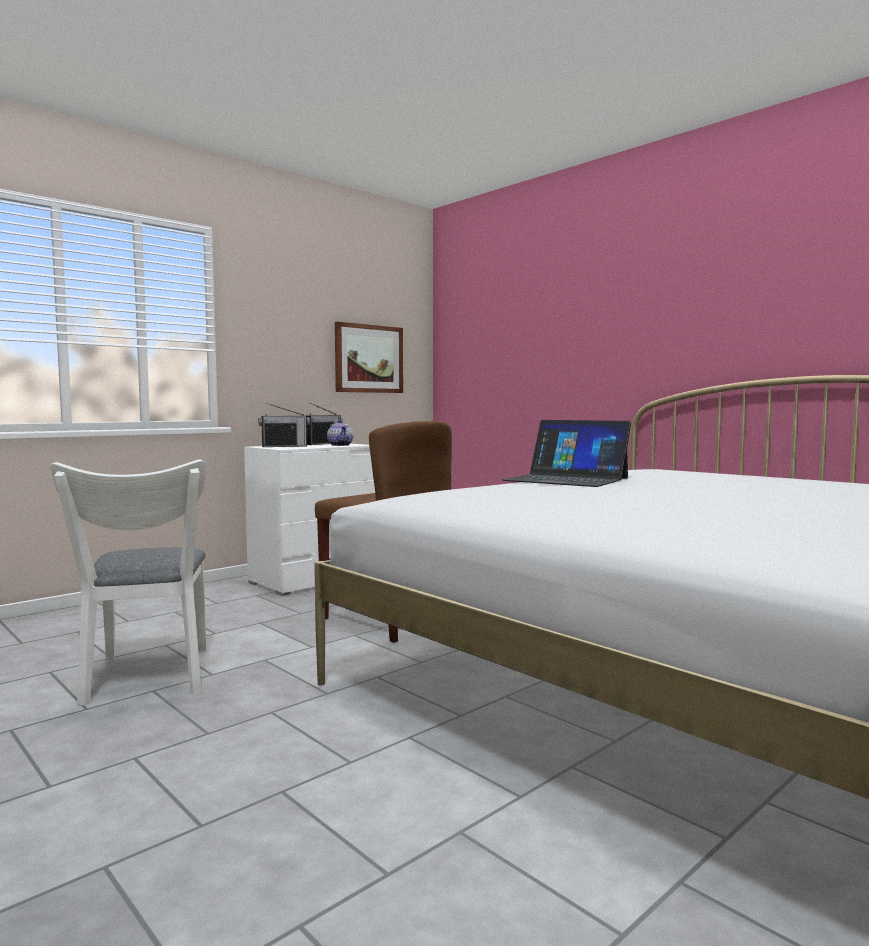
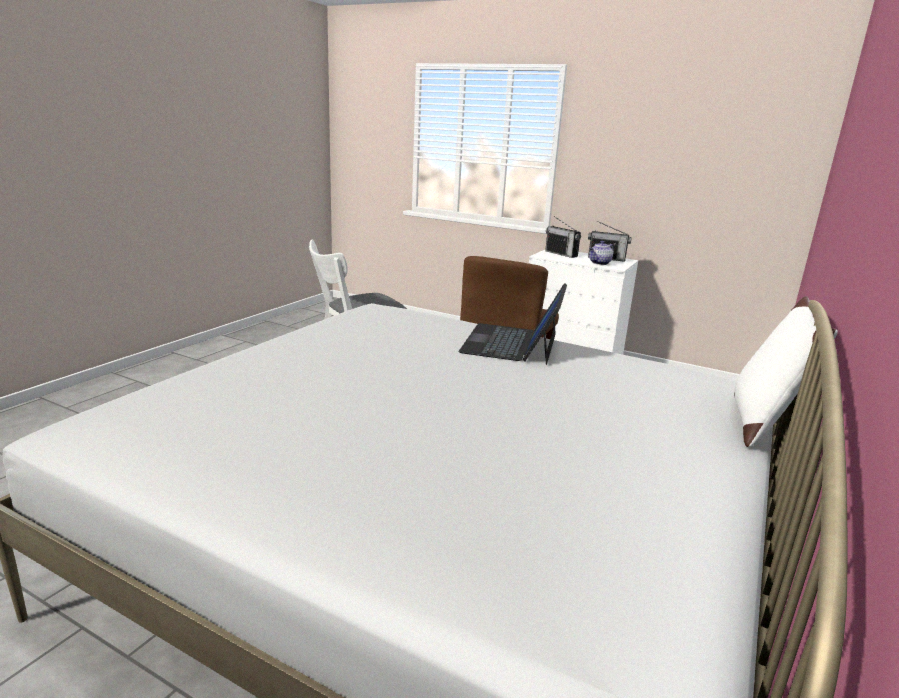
camera: 70 degrees right, 15 degrees up
(368, 359) = (717, 181): picture -> none
(716, 472) = (761, 422): none -> white pillow

